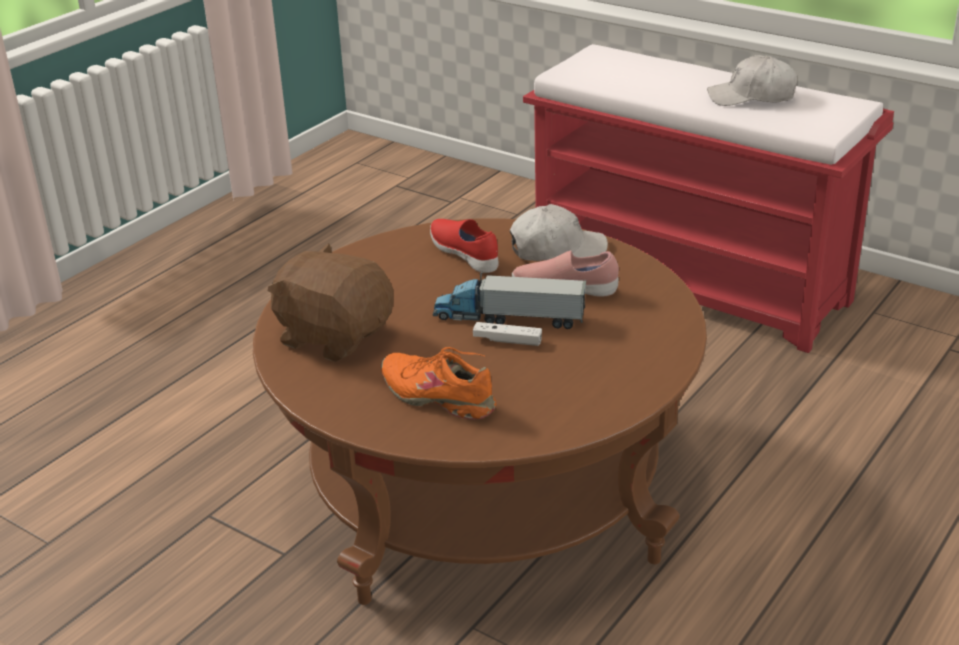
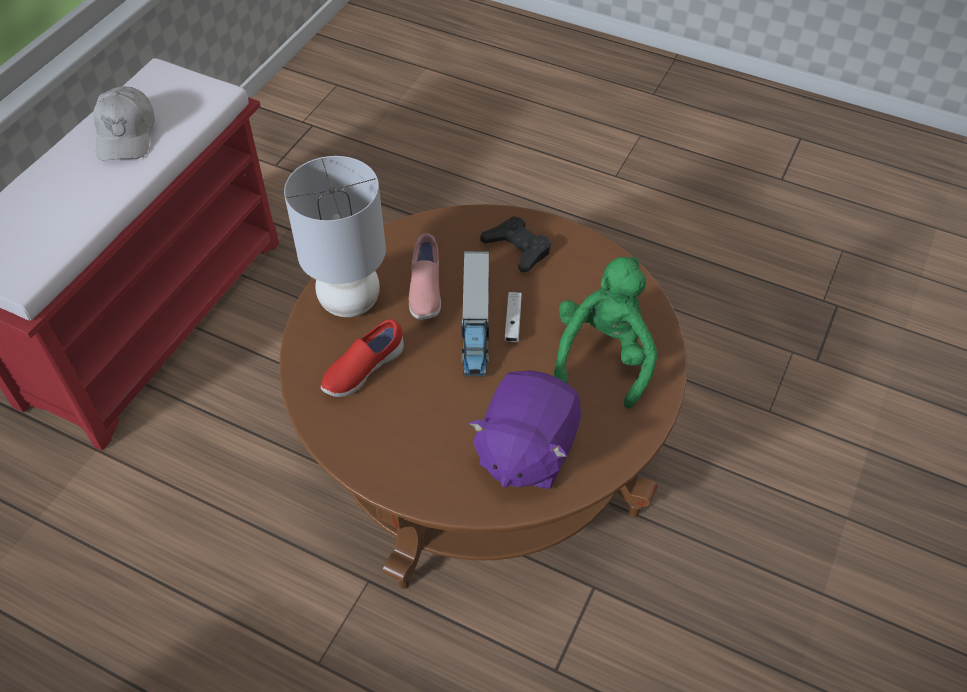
camera: 100 degrees left, 20 degrees up
(334, 336) = (525, 451): brown plush toy -> purple plush toy
(438, 396) = (604, 357): orange shoe -> green plush toy
(557, 249) = (349, 302): white cap -> grey table lamp
(624, 352) = (517, 248): none -> black game controller

